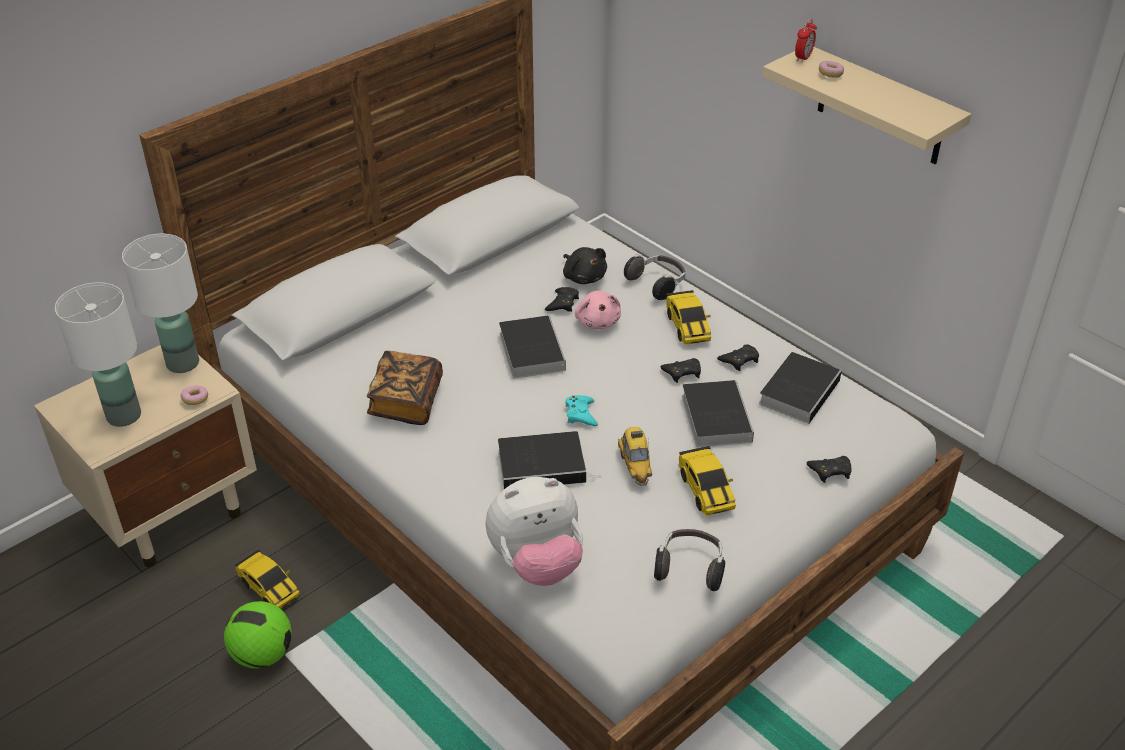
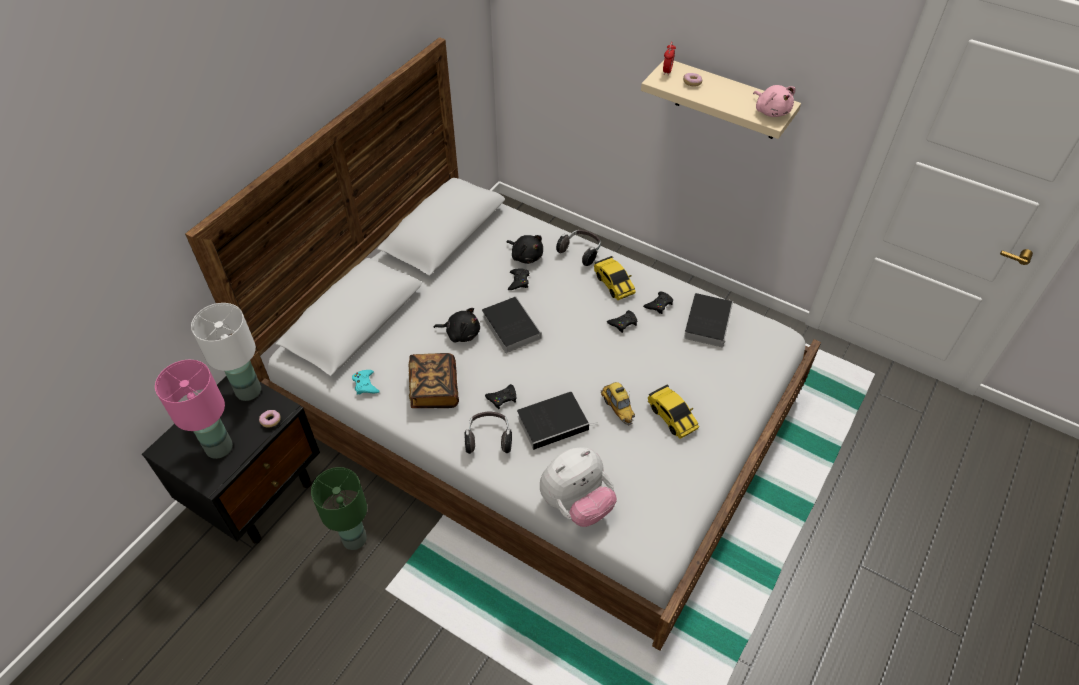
camera: 15 degrees left, 10 degrees up
(123, 416) = (218, 448): white table lamp -> pink table lamp
(172, 512) = (258, 493): beige nightstand -> black nightstand
(262, 654) = (368, 593): football -> none
(269, 588) = (354, 538): toy car -> green table lamp
(465, 347) = (461, 333): none -> black plush toy
(581, 414) = (564, 373): turquoise game controller -> turquoise game controller (365, 385)
(597, 321) = (549, 291): pink plush toy -> pink plush toy (771, 111)
(690, 568) = (682, 482): headphones -> headphones (489, 438)
(715, 416) = (657, 355): book -> none
(830, 471) = (749, 382): black game controller -> black game controller (502, 398)

